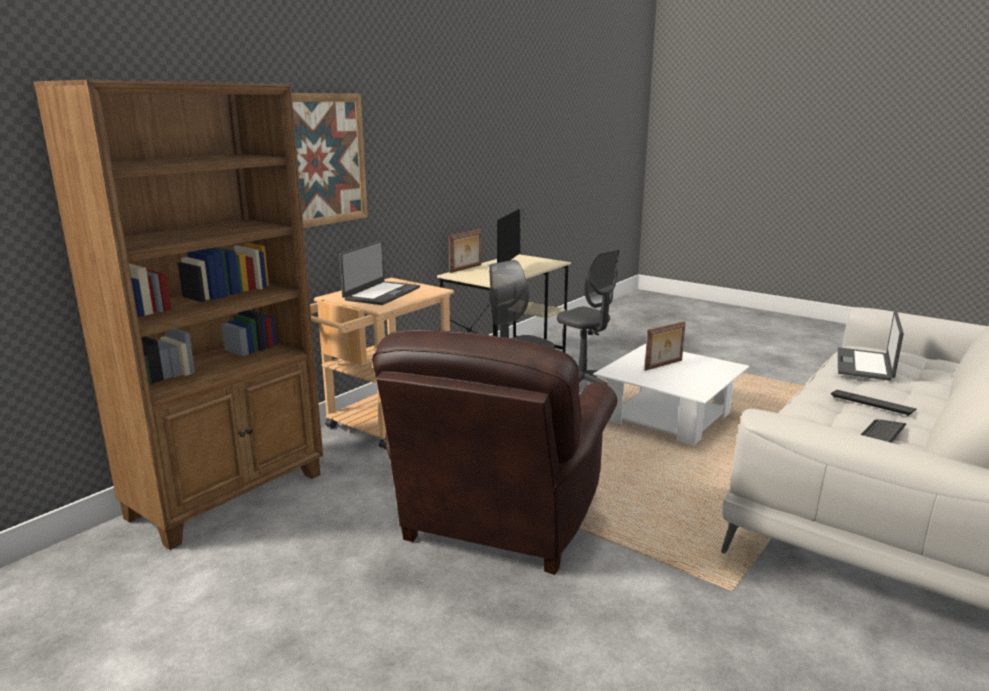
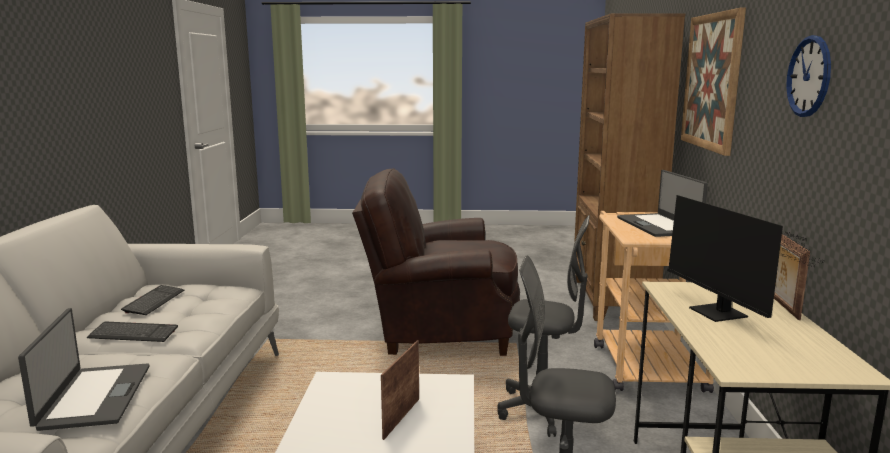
camera: 145 degrees right, 5 degrees down
(437, 143) = (809, 76): none -> wall clock
(499, 521) = (439, 331): brown armchair -> brown armchair turned 75 degrees counterclockwise

